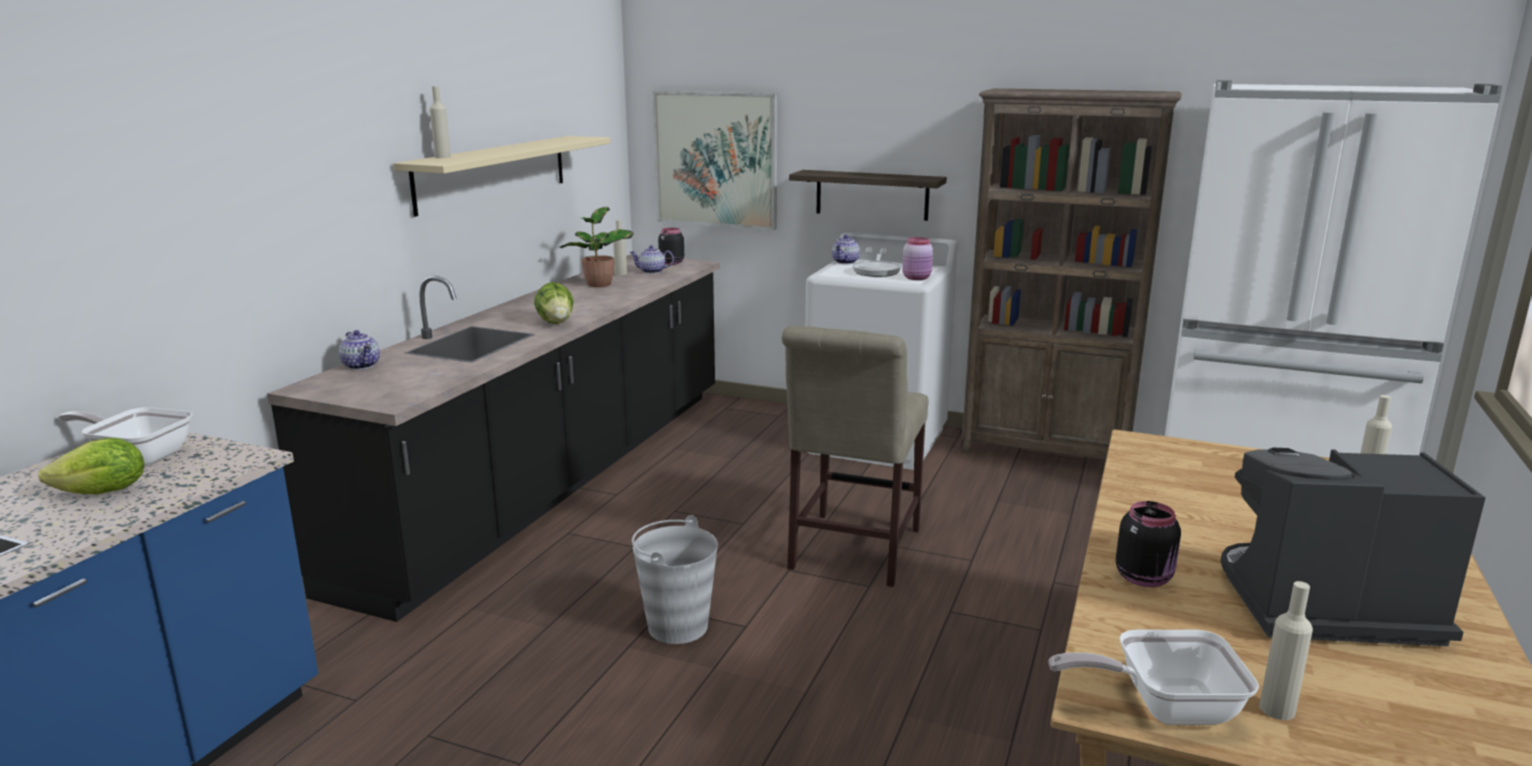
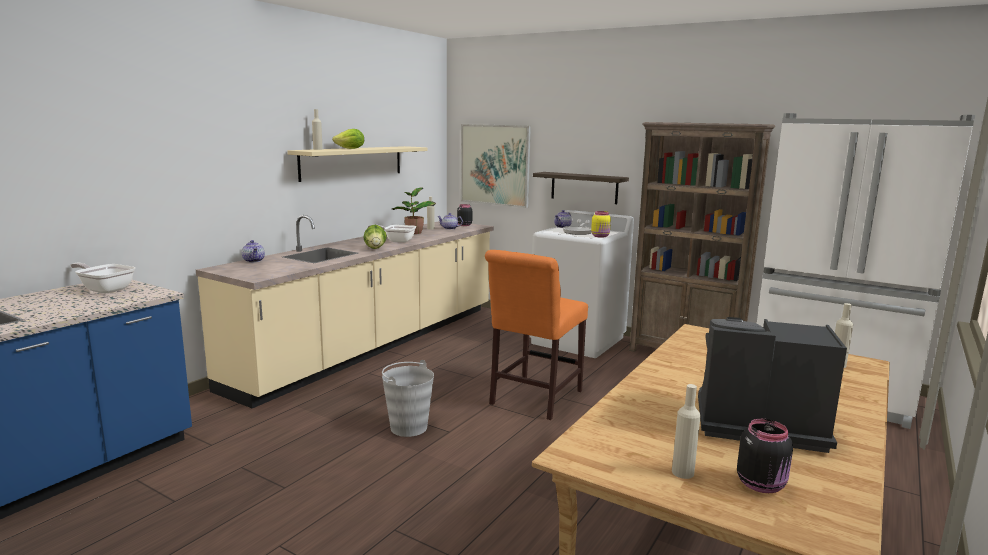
camera: 10 degrees right, 5 degrees down
(104, 493) = (76, 302): lettuce -> lettuce (350, 149)
(557, 478) = (375, 344): black counter -> beige counter
(851, 552) = (533, 399): beige chair -> orange chair
(917, 278) = (600, 236): pink jar -> yellow jar
(1145, 578) = (646, 398): black jar -> black jar (762, 485)
(1163, 707) = (607, 463): frying pan -> frying pan (397, 241)

